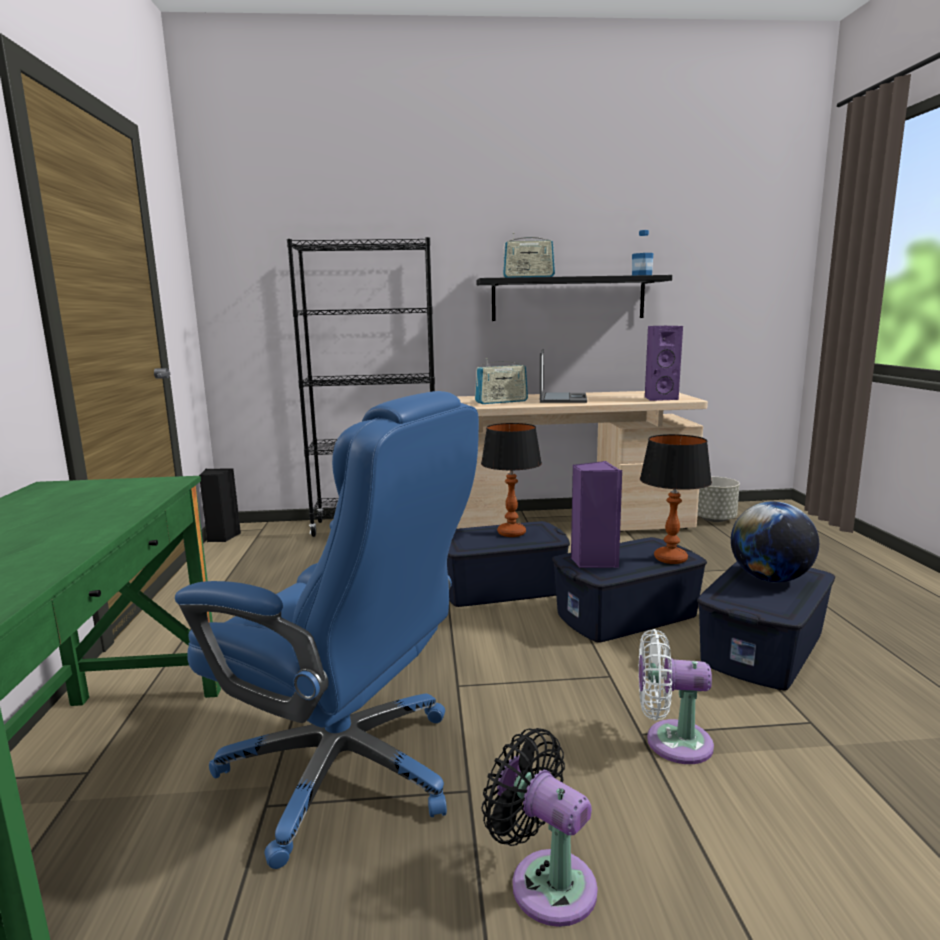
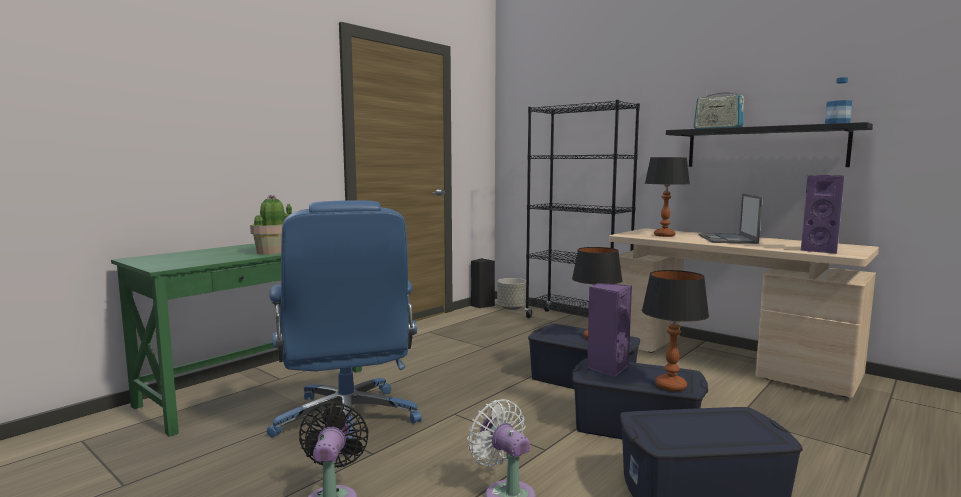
camera: 45 degrees right, 5 degrees down
(90, 526) = (271, 252): none -> potted plant
(501, 402) = (664, 235): radio -> table lamp
(563, 398) = (727, 239): laptop -> laptop turned 135 degrees clockwise
(714, 519) = (902, 401): grey planter -> grey planter (511, 308)
(770, 579) = (720, 426): globe -> none

